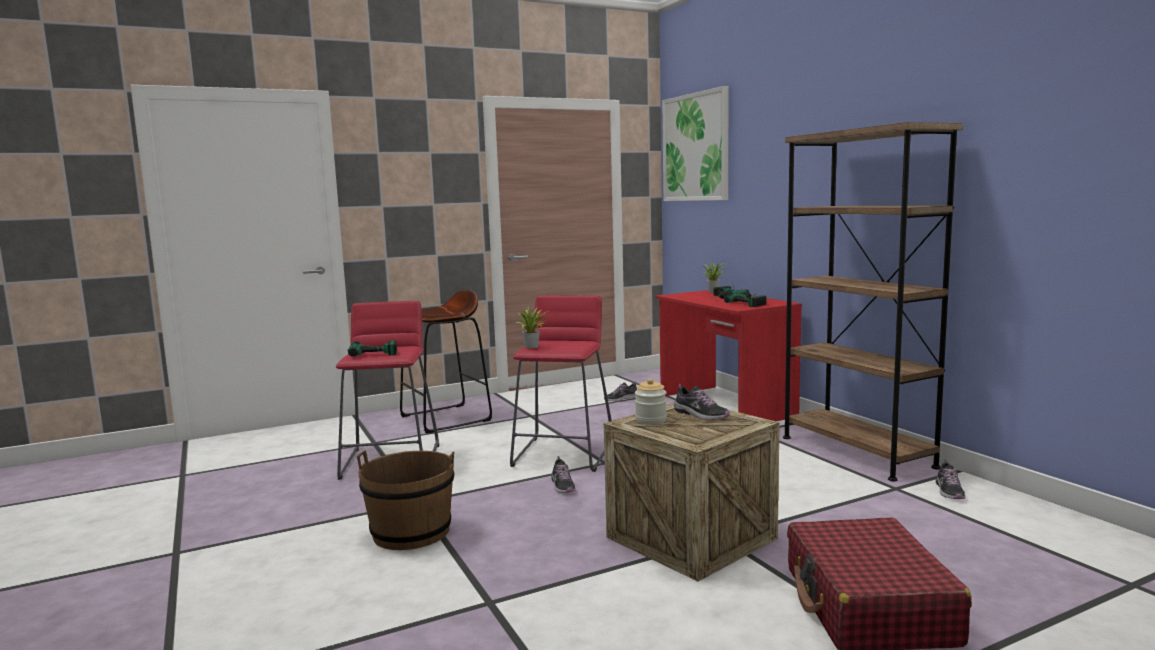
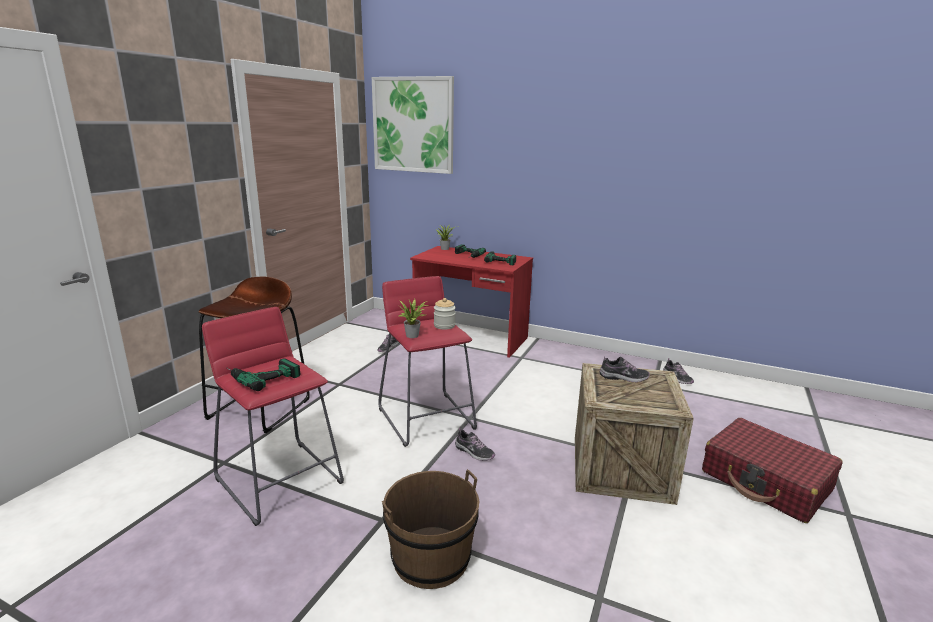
camera: 40 degrees left, 10 degrees up
(650, 420) = (606, 392): jar -> jar (444, 326)
(856, 452) = (597, 360): brown bookcase -> none

